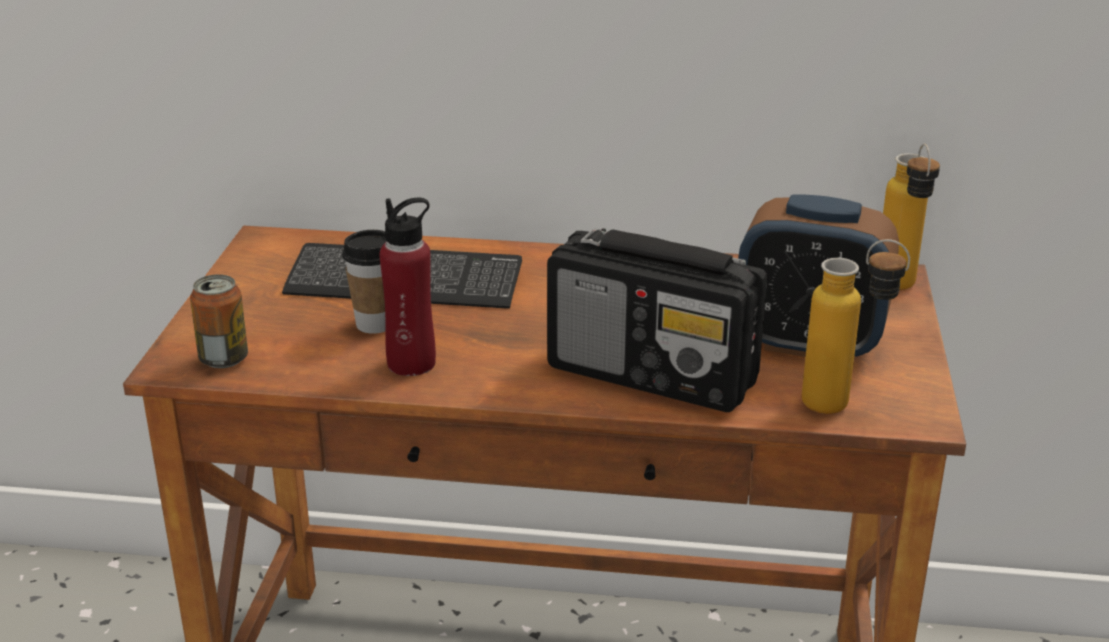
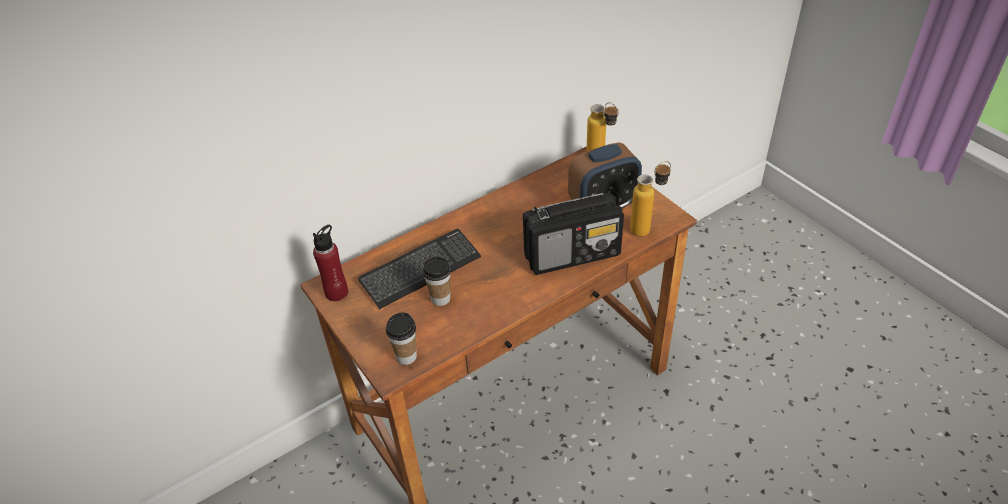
camera: 40 degrees left, 15 degrees up
(224, 359) = (406, 356): can -> cup
(411, 363) = (482, 307): red bottle -> red bottle (337, 292)

